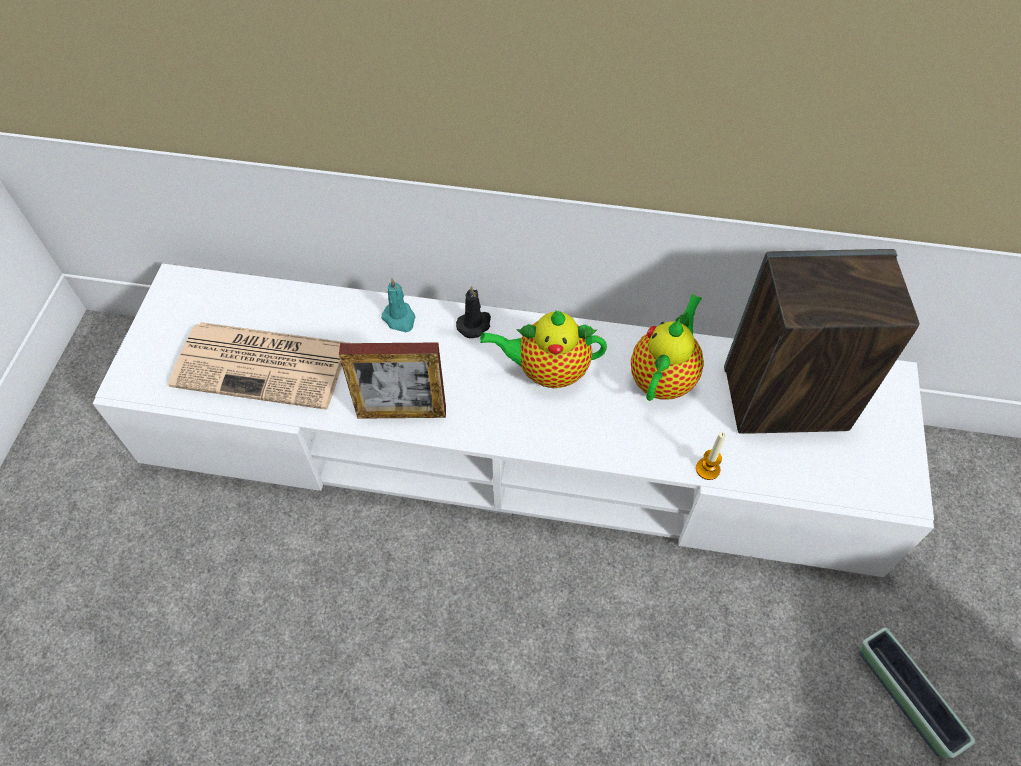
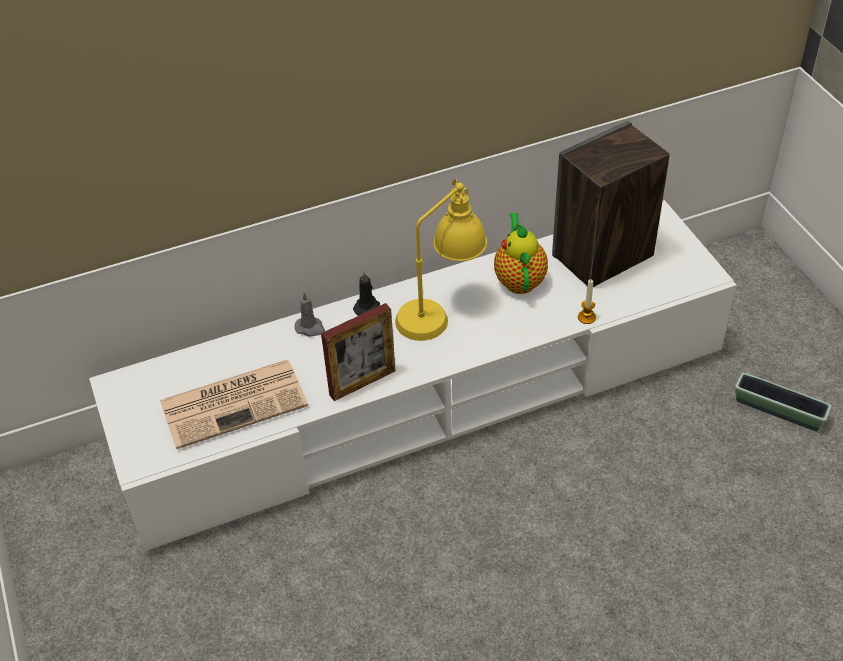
camera: 30 degrees left, 10 degrees down
(400, 319) = (310, 328): turquoise candle -> grey candle
(547, 371) = (441, 311): teapot -> yellow table lamp

